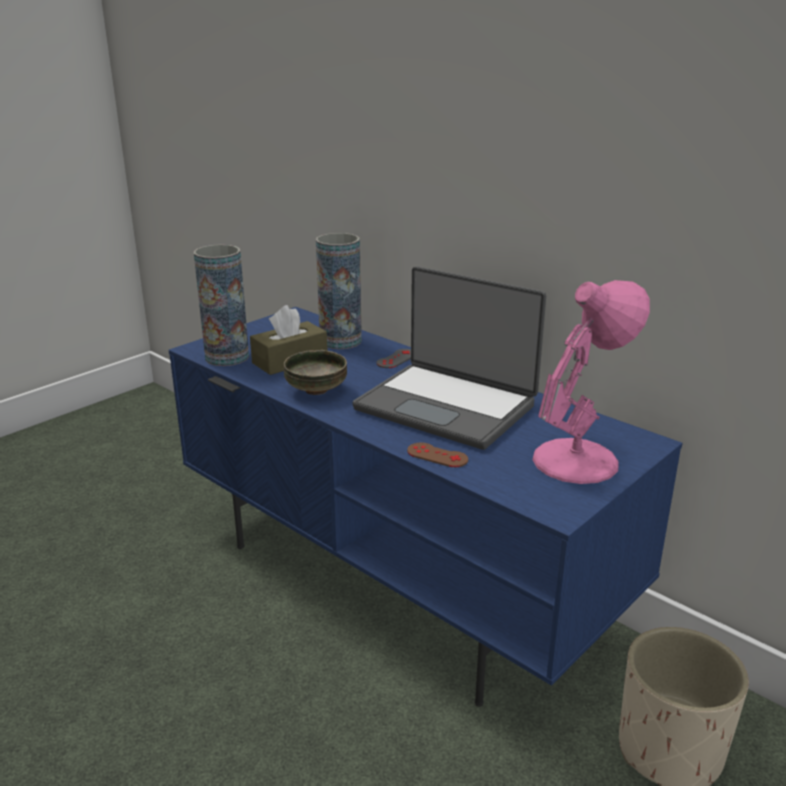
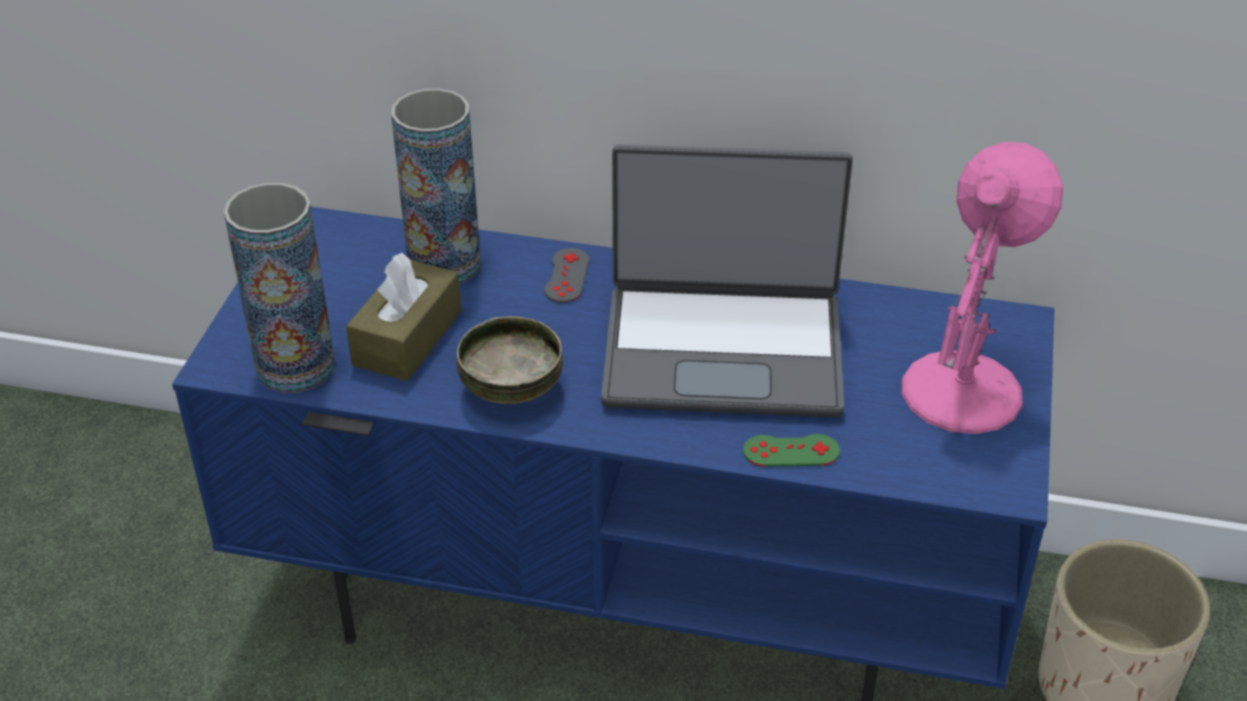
camera: 30 degrees left, 15 degrees up
(437, 455) = (791, 451): brown game controller -> green game controller

